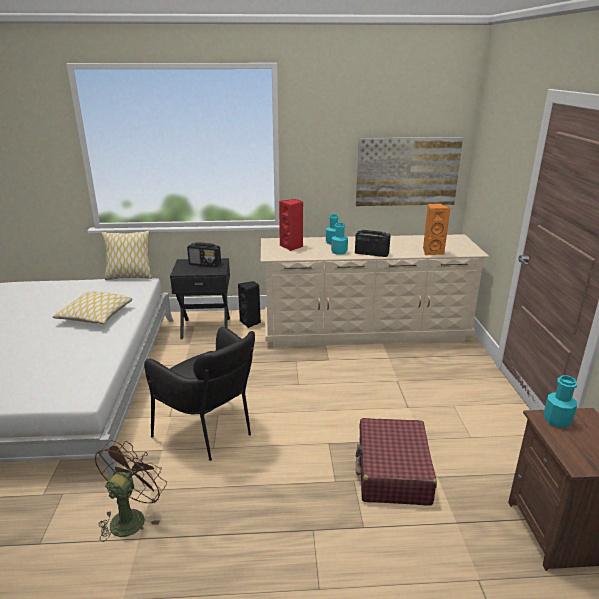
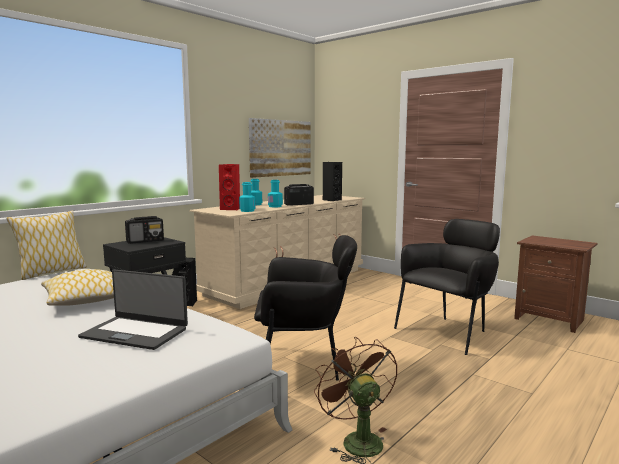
camera: 45 degrees left, 15 degrees down
(56, 362) = (135, 332): none -> laptop
(393, 471) = (448, 331): red suitcase -> black armchair
(432, 252) = (331, 200): orange speaker -> black speaker
(557, 420) = (534, 240): turquoise bottle -> turquoise bottle (247, 211)

